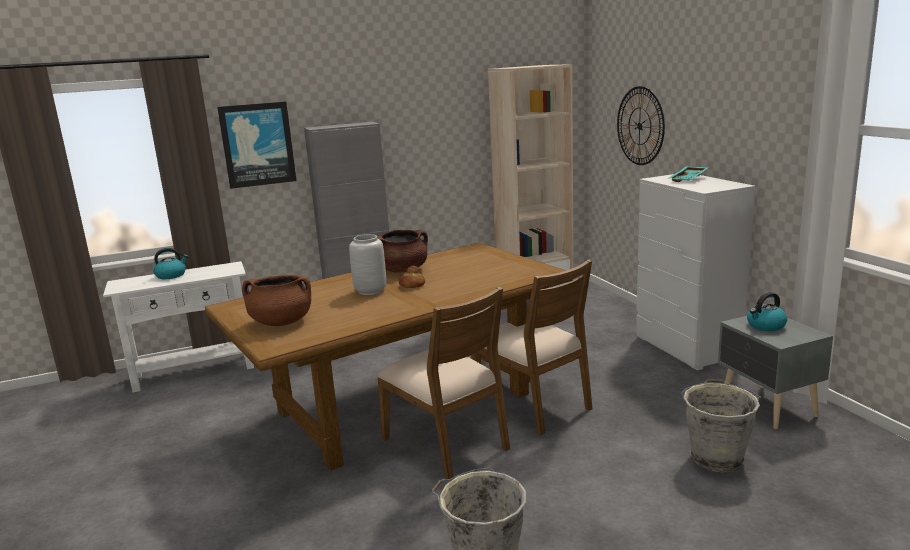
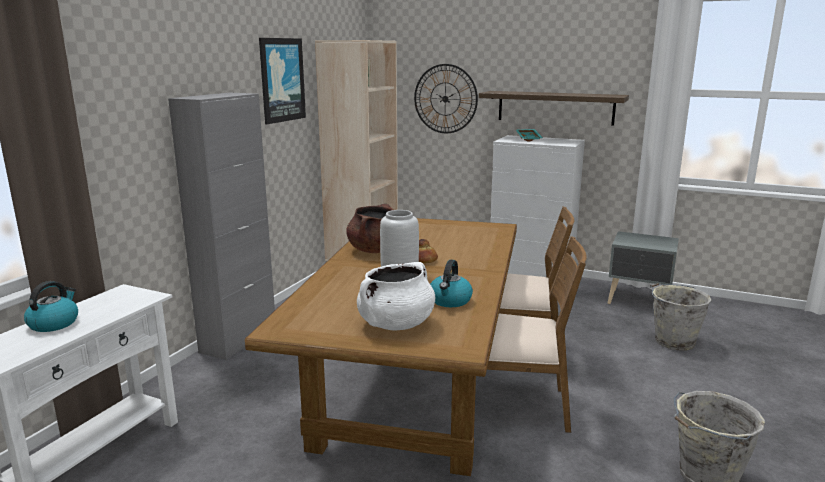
camera: 45 degrees left, 0 degrees up
(257, 144) = (117, 121): picture -> picture (281, 80)
(281, 322) = (396, 324): brown cooking pot -> white cooking pot
(730, 142) = (555, 107): none -> shelf
(765, 326) = (639, 240): kettle -> kettle (450, 301)

